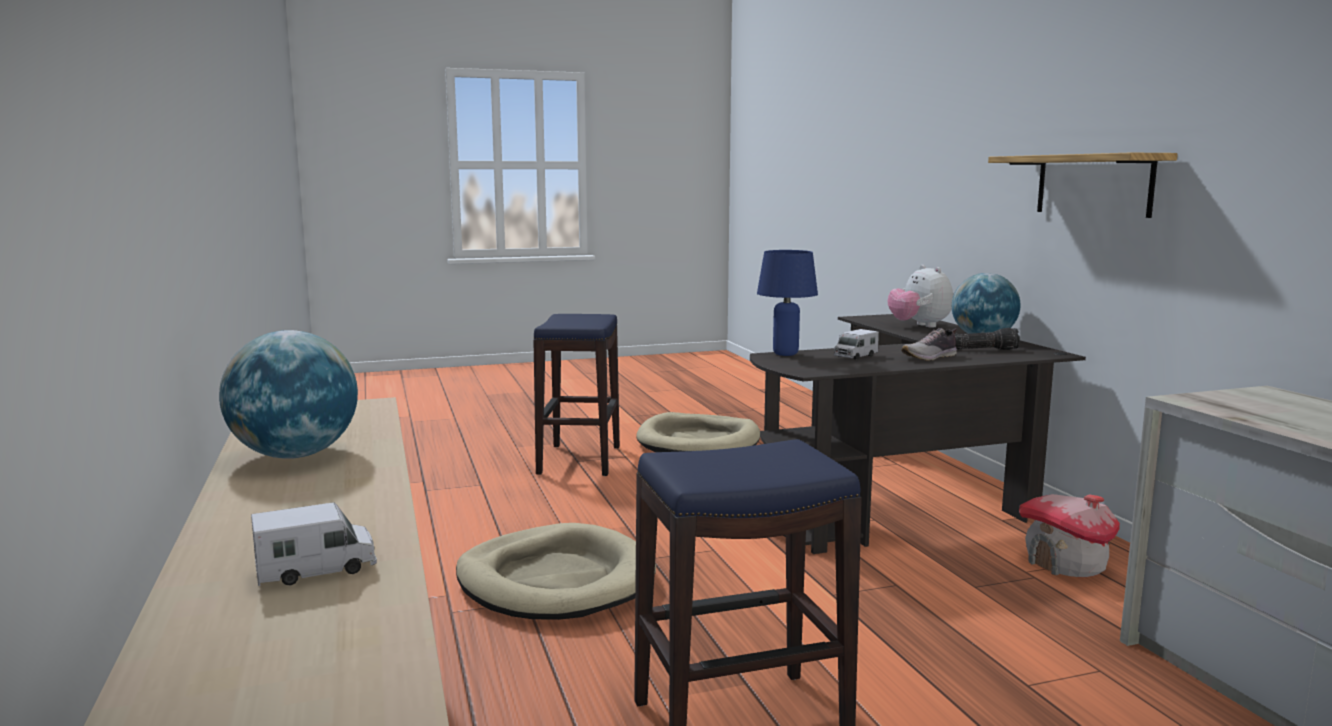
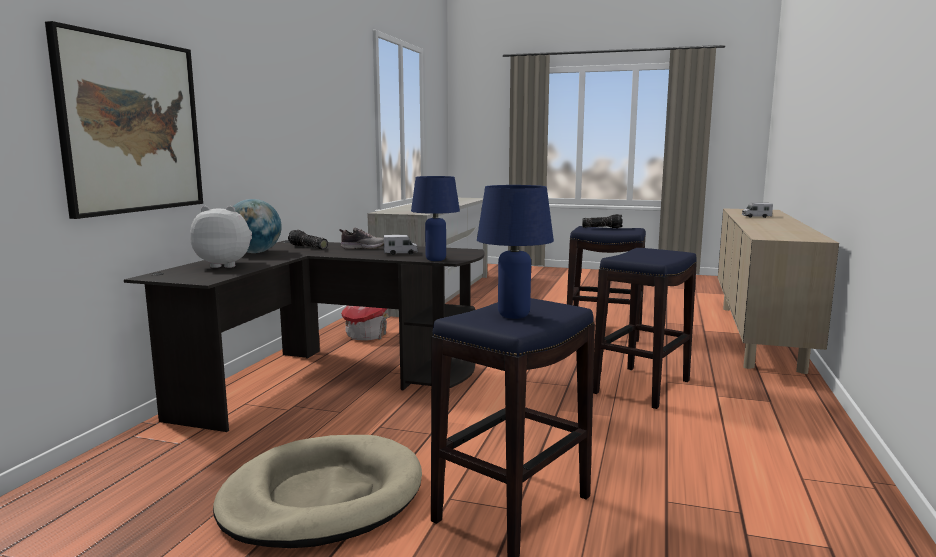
camera: 145 degrees left, 0 degrees up
(295, 455) = (785, 229): globe -> none
(555, 580) = (641, 387): beige dog bed -> stool
(574, 319) = (514, 315): none -> blue table lamp
(767, 463) = (602, 228): none -> flashlight
(919, 326) = (225, 265): plush toy -> plush toy turned 105 degrees counterclockwise
(944, 188) = (132, 126): none -> picture
(1093, 185) = (265, 126): shelf -> none

